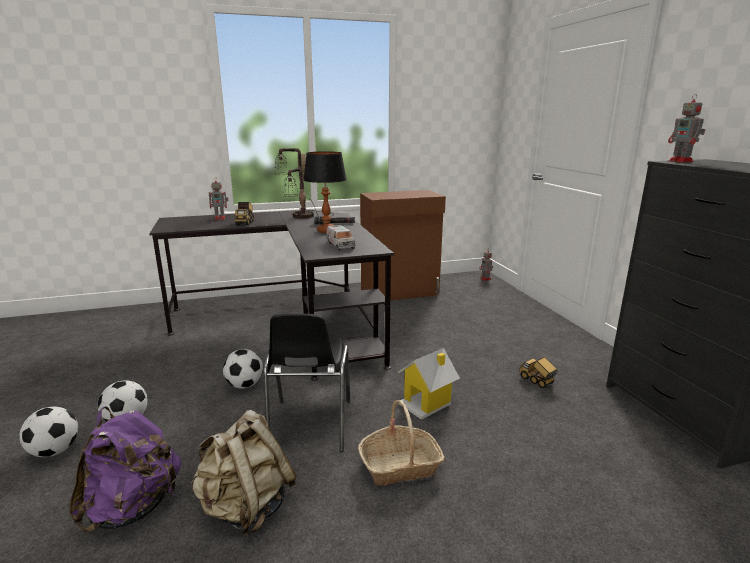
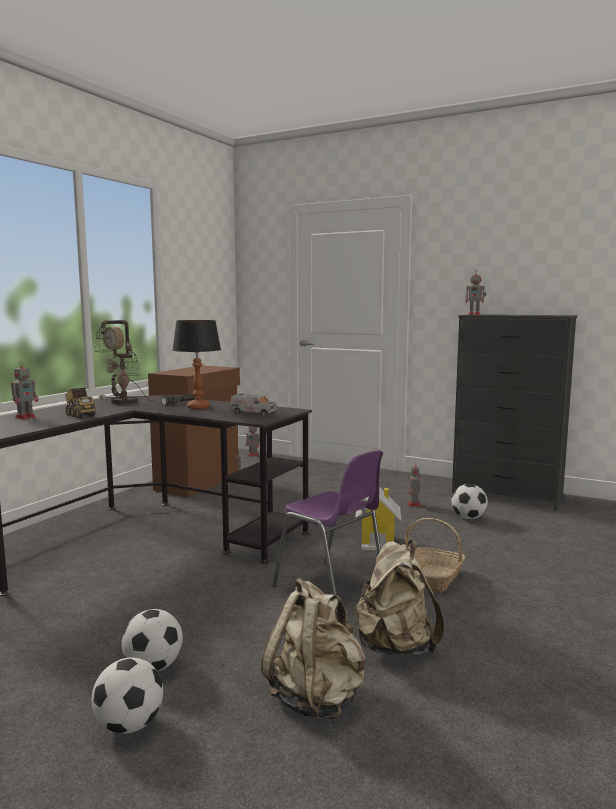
camera: 45 degrees left, 10 degrees down
(134, 507) = (316, 698): purple backpack -> beige backpack
(244, 385) = (211, 591): football -> football (468, 518)
(309, 427) = (332, 588): black chair -> purple chair
(537, 381) = (414, 505): toy truck -> toy robot

